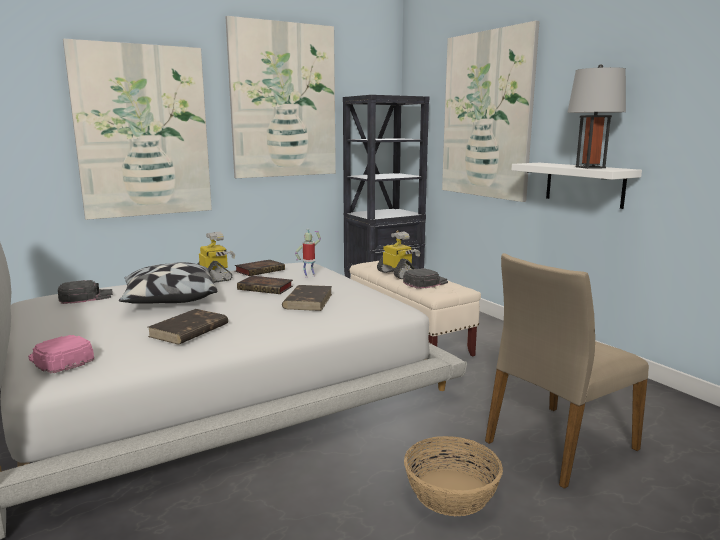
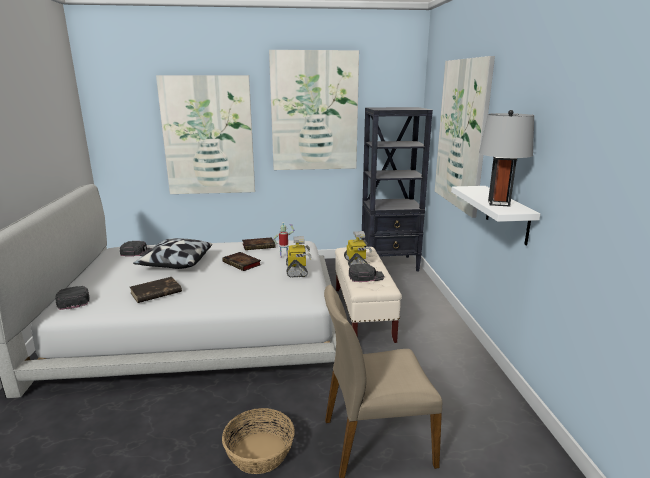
camera: 25 degrees right, 5 degrees up
(59, 359) = (73, 300): pink cap -> black cap
(215, 277) = (224, 247): toy robot -> toy robot (297, 271)
(308, 301) = (253, 281): brown book -> none

